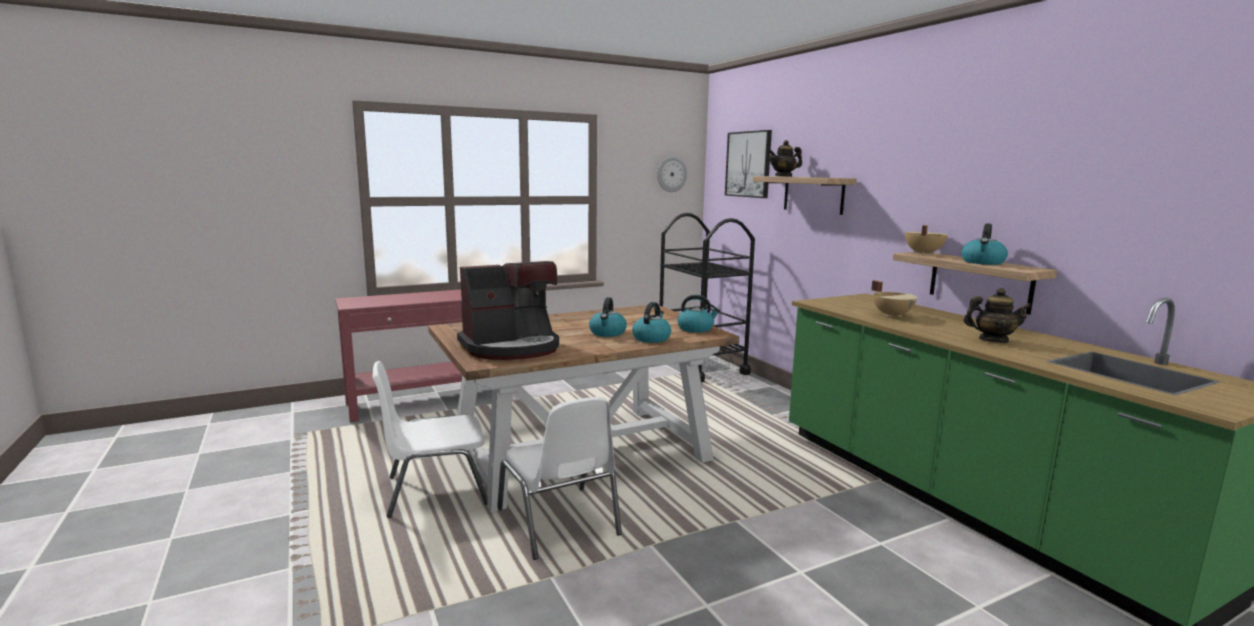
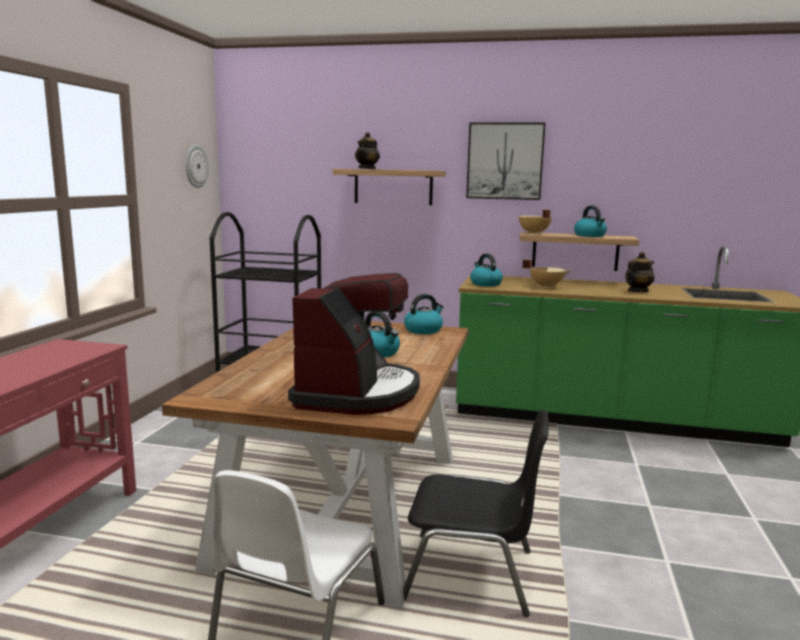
camera: 50 degrees left, 0 degrees up
(559, 522) = (472, 574): white chair -> black chair
(651, 338) = (426, 347): kettle -> kettle (485, 284)
(748, 164) = (295, 156): picture -> picture (505, 161)

